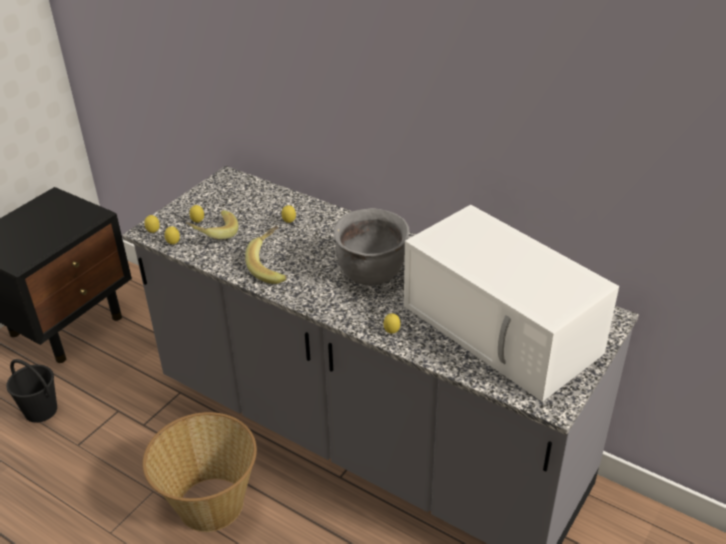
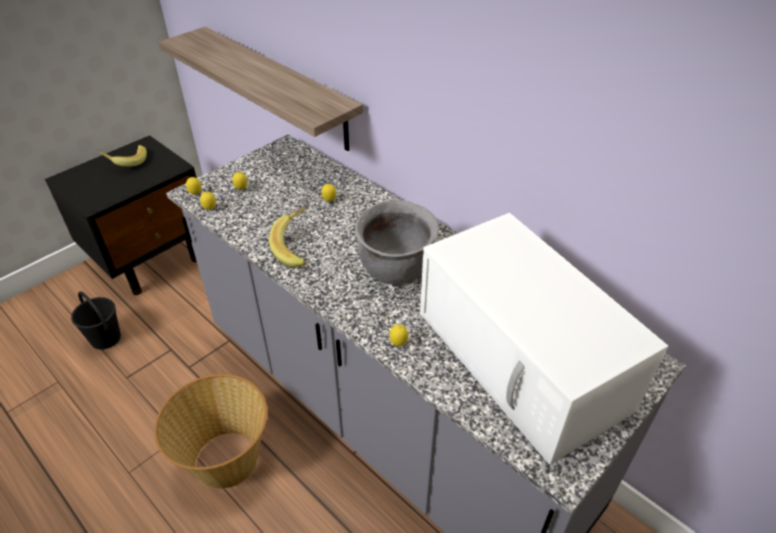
camera: 10 degrees right, 5 degrees up
(213, 120) = (279, 88): none -> shelf
(213, 234) = (251, 204): banana -> banana (126, 162)

